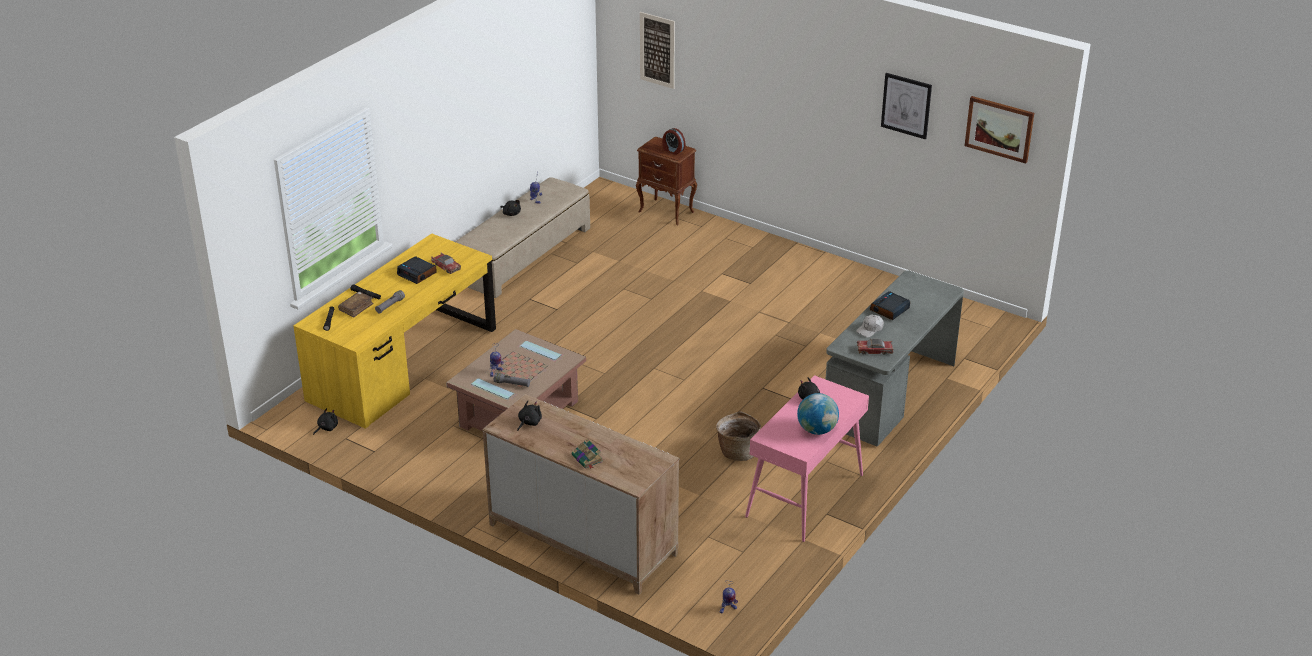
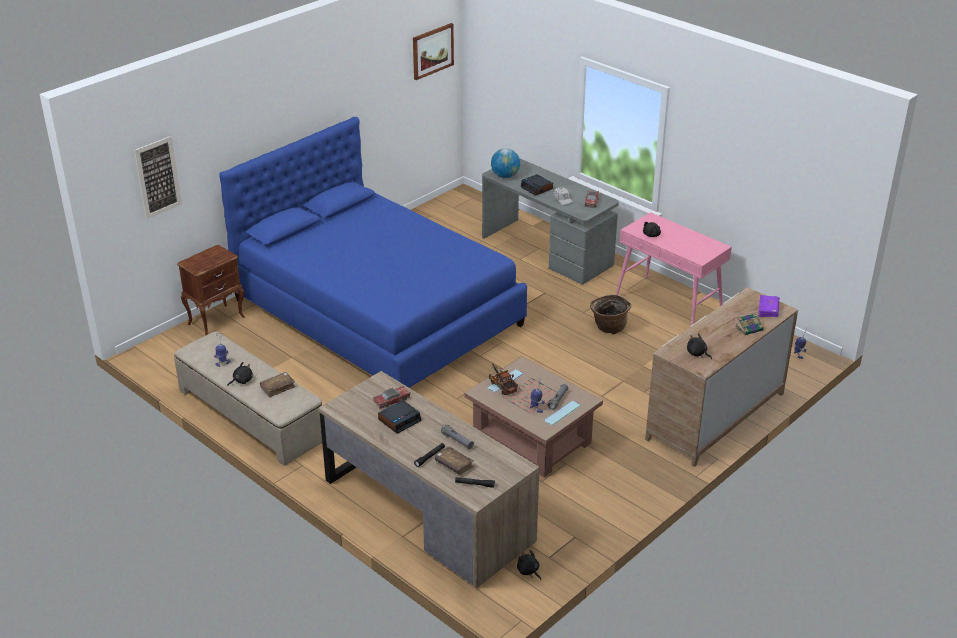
camera: 80 degrees left, 0 degrees up
(403, 365) = (428, 511): yellow desk -> brown desk
(504, 232) = (277, 387): none -> brown book
(531, 348) = (501, 385): none -> toy truck
(630, 473) = (768, 310): none -> purple book
(673, 150) = (214, 255): alarm clock -> none
(713, 296) = (377, 312): none -> blue bed
(817, 430) = (692, 237): globe -> globe (505, 176)
(906, 105) = (371, 77): picture -> none

